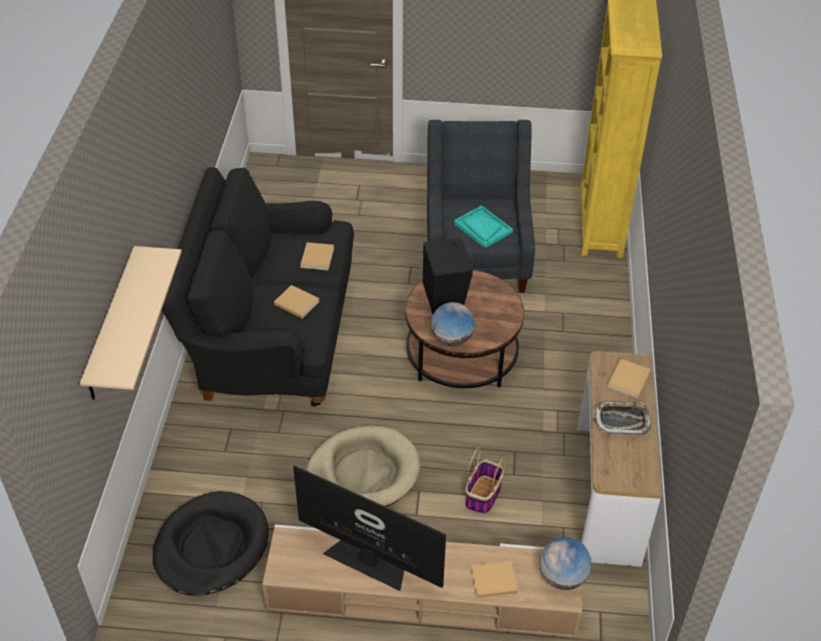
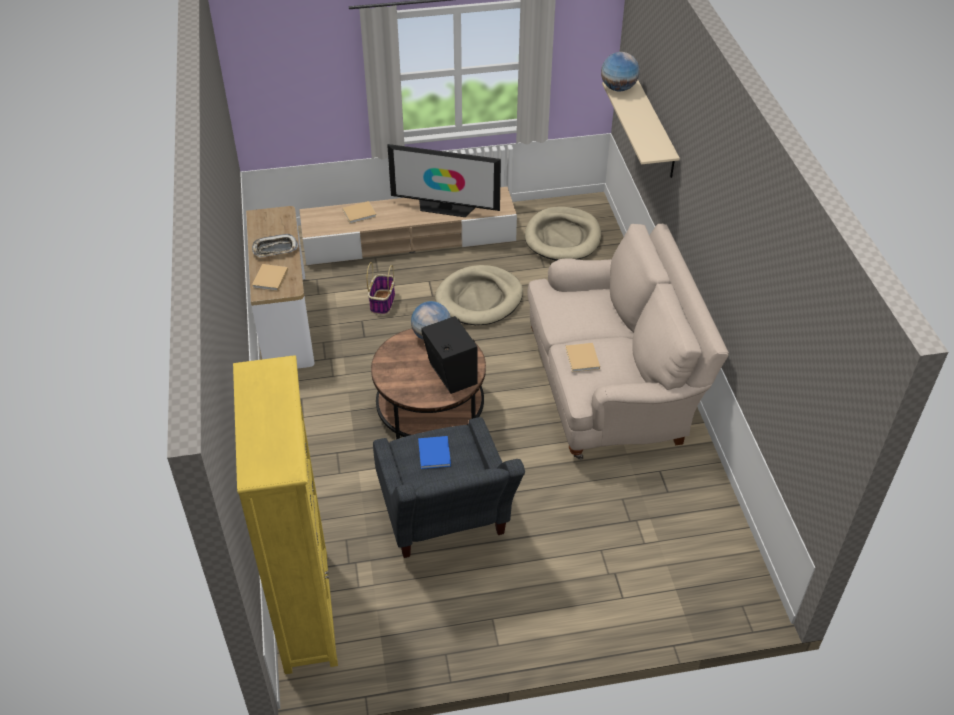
camera: 165 degrees right, 0 degrees up
(211, 546) = (563, 237): black dog bed -> beige dog bed
(271, 336) = (611, 387): black sofa -> beige sofa
(295, 302) = (577, 311): beige book -> none
(482, 228) = (434, 454): turquoise tray -> blue book
(562, 577) = (313, 223): globe -> globe (618, 88)

